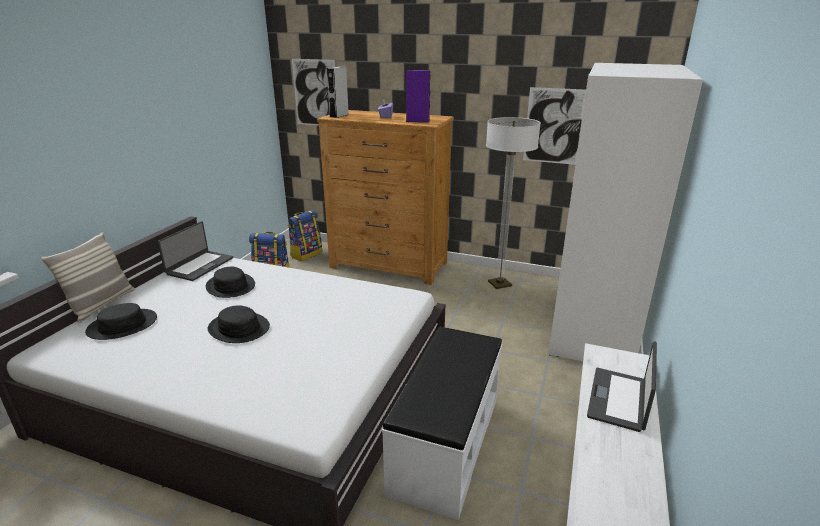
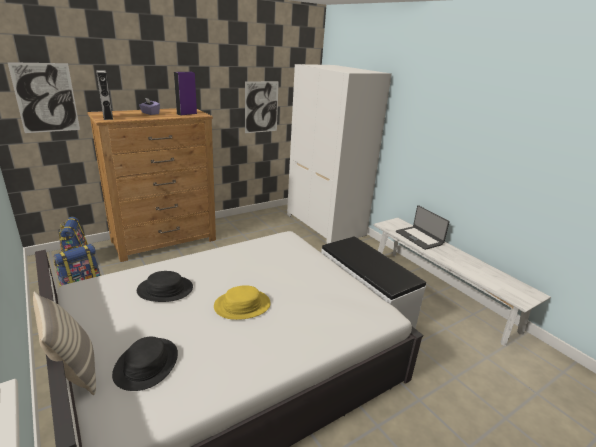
camera: 55 degrees left, 0 degrees up
(199, 266) = (95, 293): laptop -> none
(238, 328) = (242, 305): black hat -> yellow hat
(499, 284) = (251, 222): floor lamp -> none

